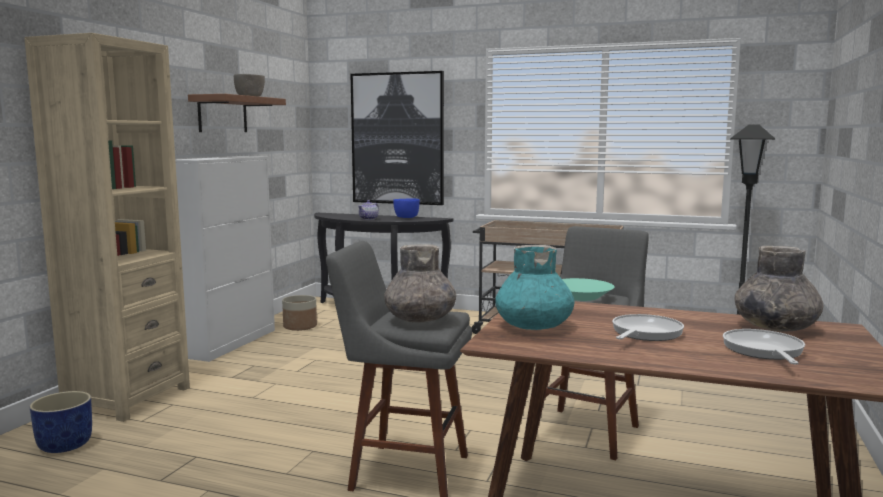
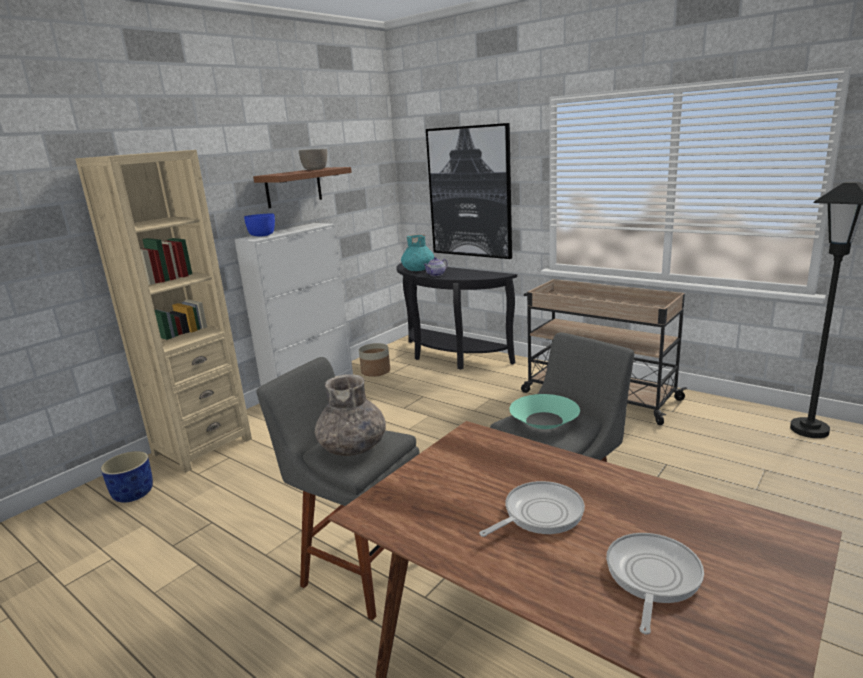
camera: 20 degrees right, 10 degrees up
(406, 217) = (473, 273): blue bowl -> blue bowl (262, 235)
(534, 326) = (435, 482): turquoise vase -> turquoise vase (418, 270)
(775, 327) = (711, 523): grey vase -> none

